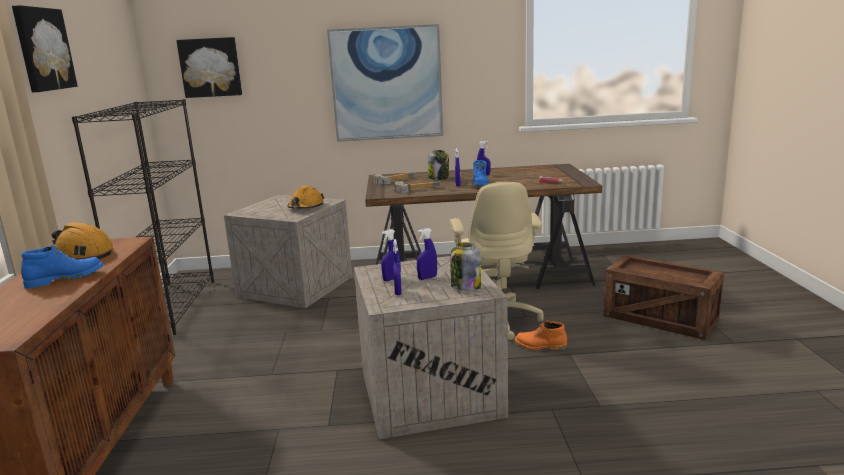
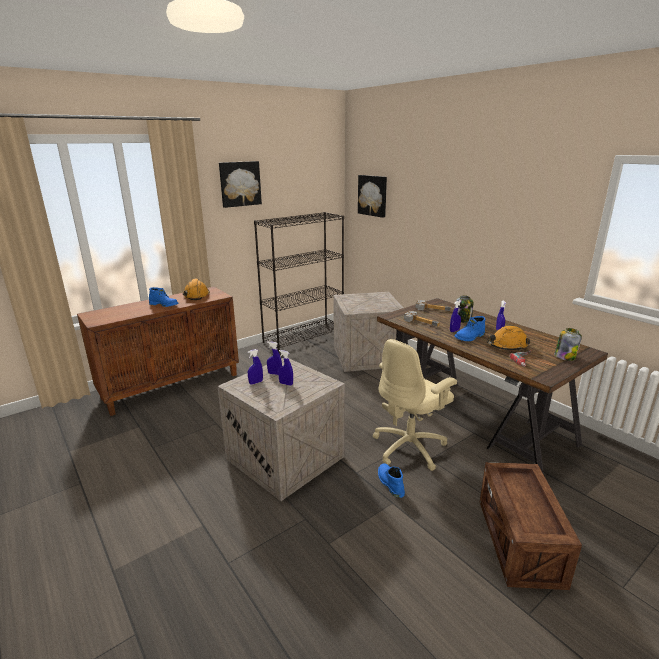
camera: 55 degrees right, 5 degrees up
(306, 207) = (374, 307): orange hard hat -> orange hard hat (506, 345)
(386, 83) = (471, 229): picture -> none
(465, 286) = (281, 400): jar -> jar (564, 357)
(540, 346) = (389, 483): orange boot -> blue boot

